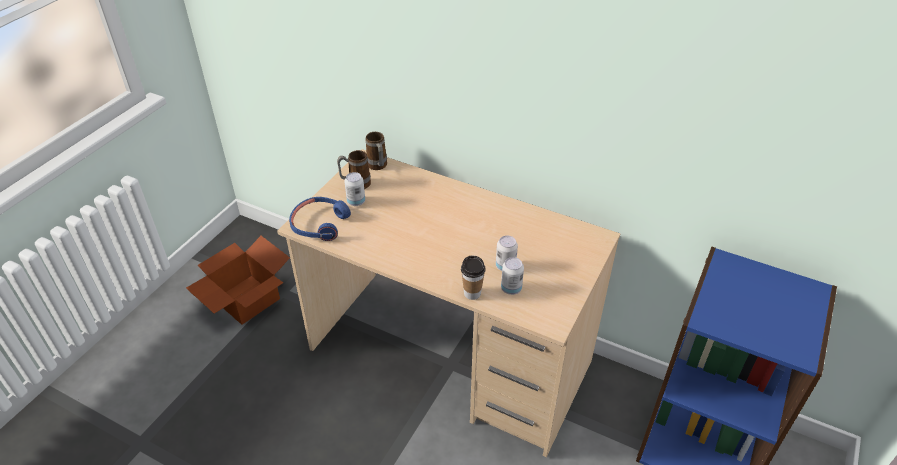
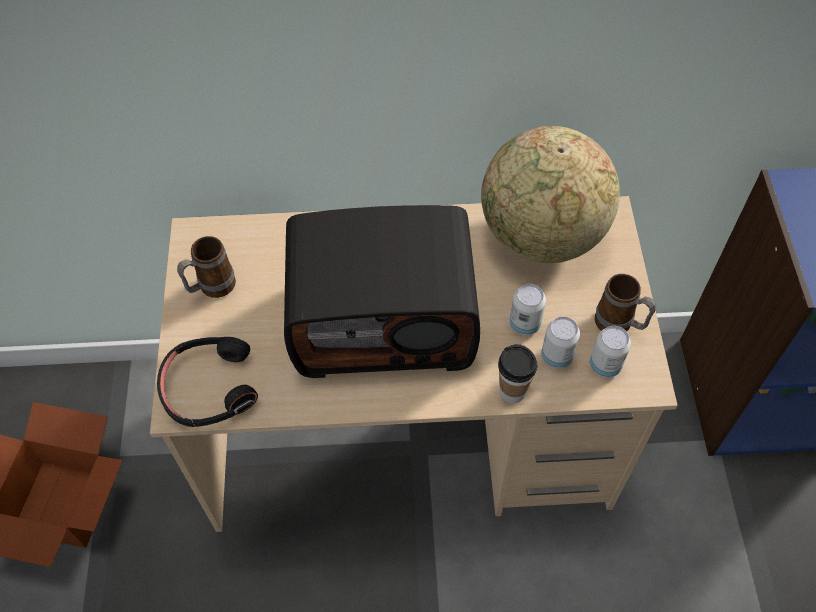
camera: 30 degrees left, 15 degrees up
(319, 224) = (209, 387): blue headphones -> black headphones
(356, 202) = (236, 319): can -> can (605, 365)
(378, 167) = (223, 240): mug -> mug (619, 325)
(430, 232) = (384, 319): none -> radio
(550, 231) = (541, 236): none -> globe

